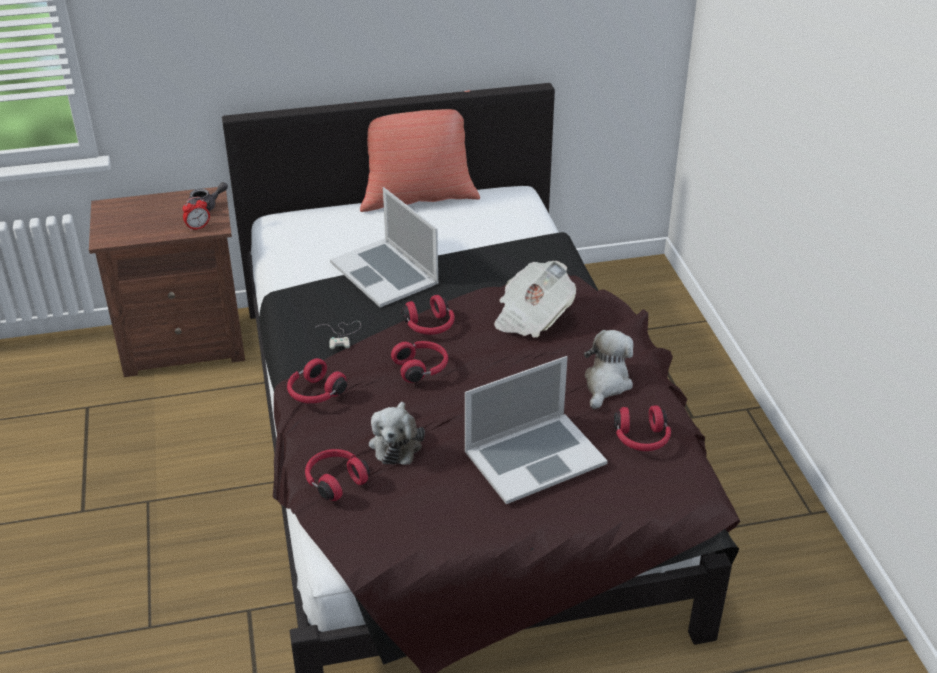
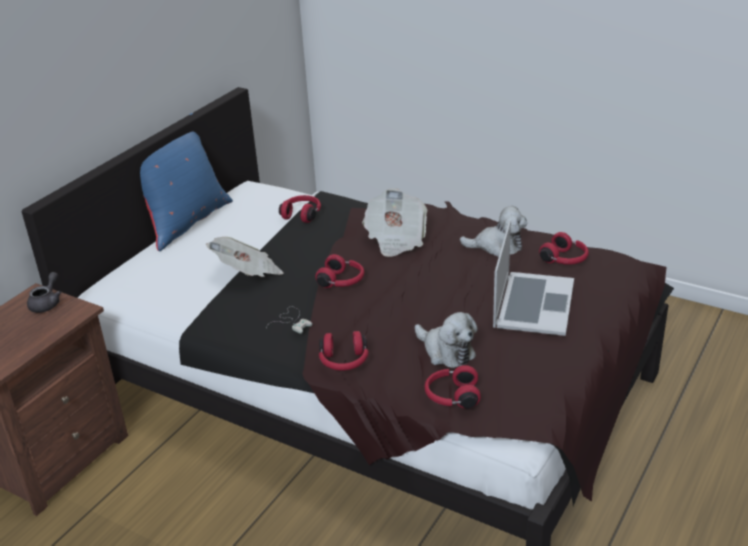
camera: 45 degrees left, 5 degrees down
(198, 227) = (66, 319): alarm clock -> none
(384, 272) = (248, 273): laptop -> newspaper
(417, 197) = (185, 222): red pillow -> blue pillow
(421, 368) = (384, 304): red headphones -> red headphones (302, 214)
(606, 384) = (497, 246): plush toy -> plush toy turned 120 degrees clockwise

